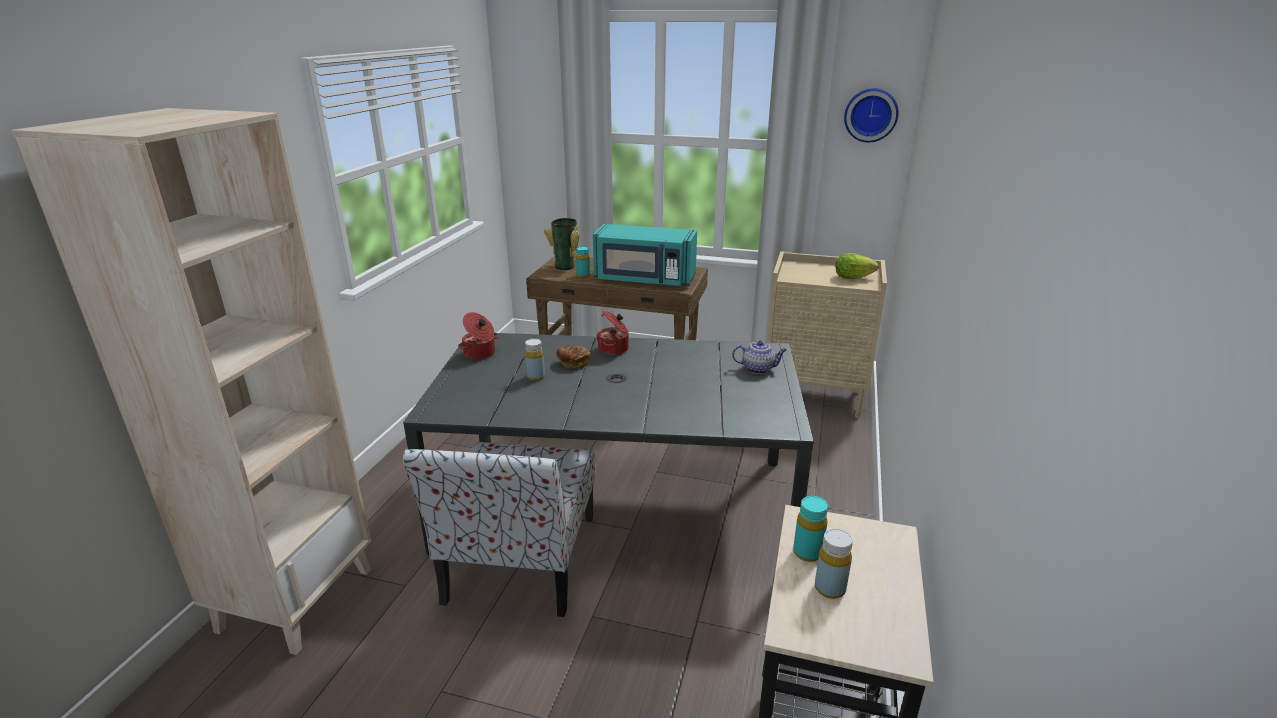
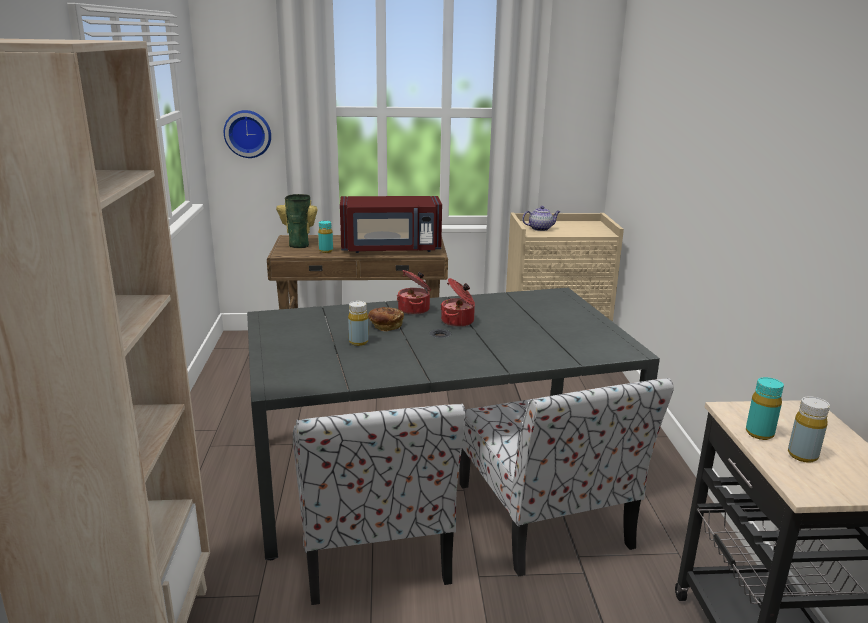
camera: 20 degrees left, 5 degrees down
(480, 353) = (279, 329): cooking pot -> cooking pot (458, 321)
(644, 279) = (391, 249): turquoise microwave -> red microwave
(689, 574) = (544, 517): none -> chair
(758, 369) = (562, 310): teapot -> teapot (540, 229)
(852, 277) = (586, 229): lettuce -> none
(870, 115) = (579, 82): wall clock -> wall clock (248, 133)

